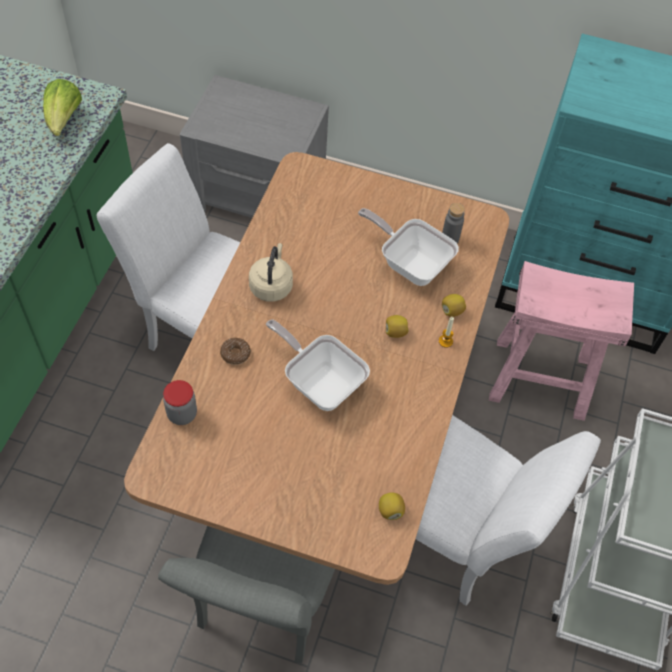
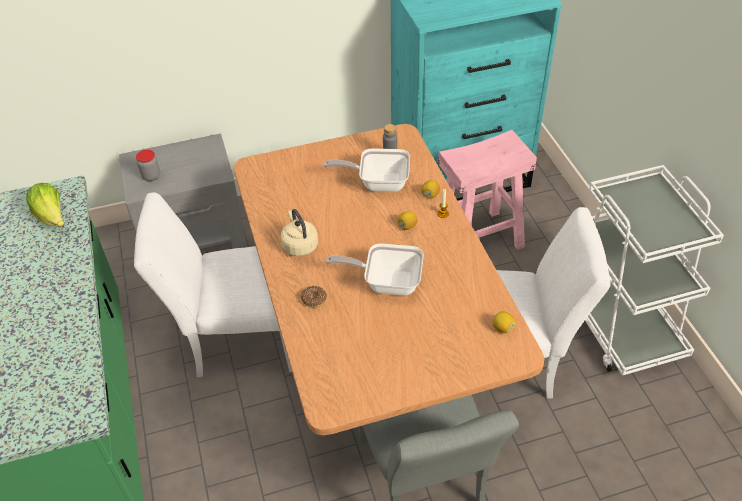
camera: 30 degrees left, 10 degrees down
(182, 414) = (312, 357): jar -> jar (151, 176)

